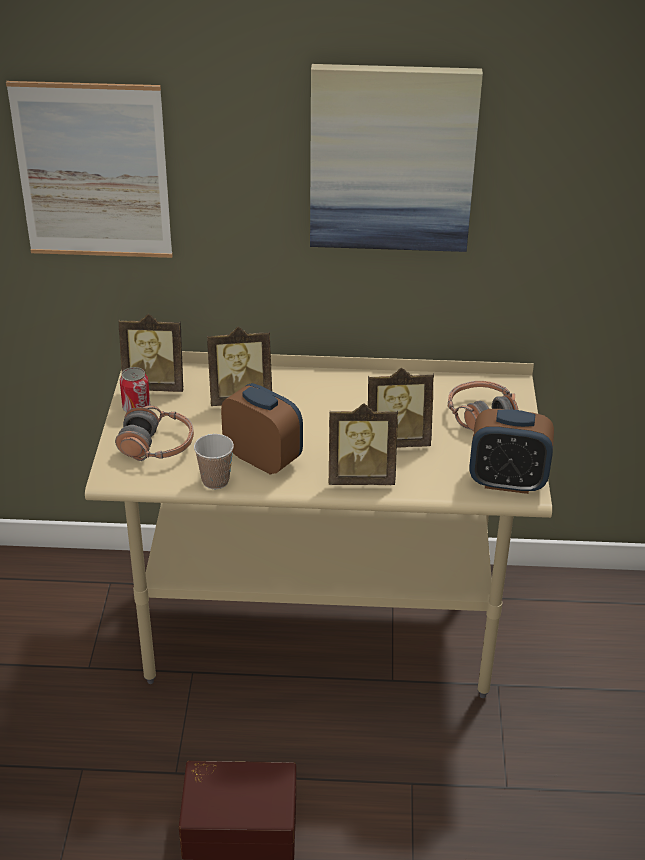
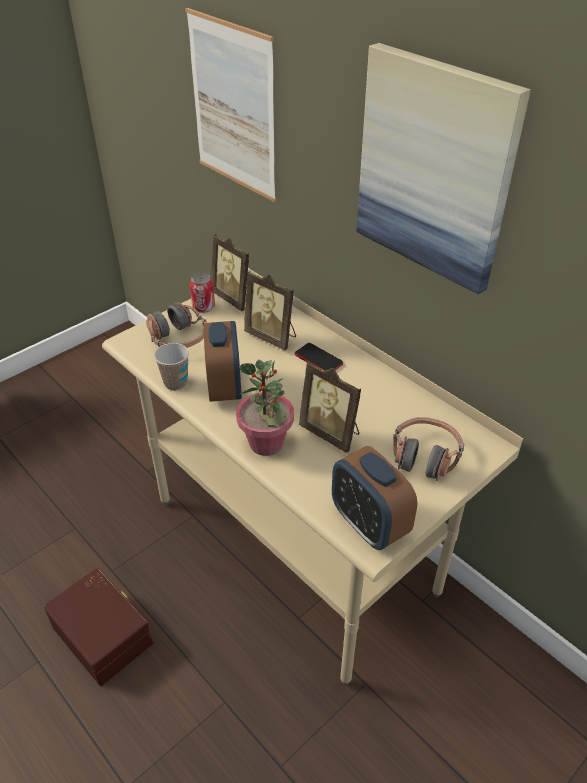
camera: 45 degrees right, 5 degrees up
(306, 394) = (318, 359): none -> phone
(361, 477) = (266, 443): picture frame -> potted plant

